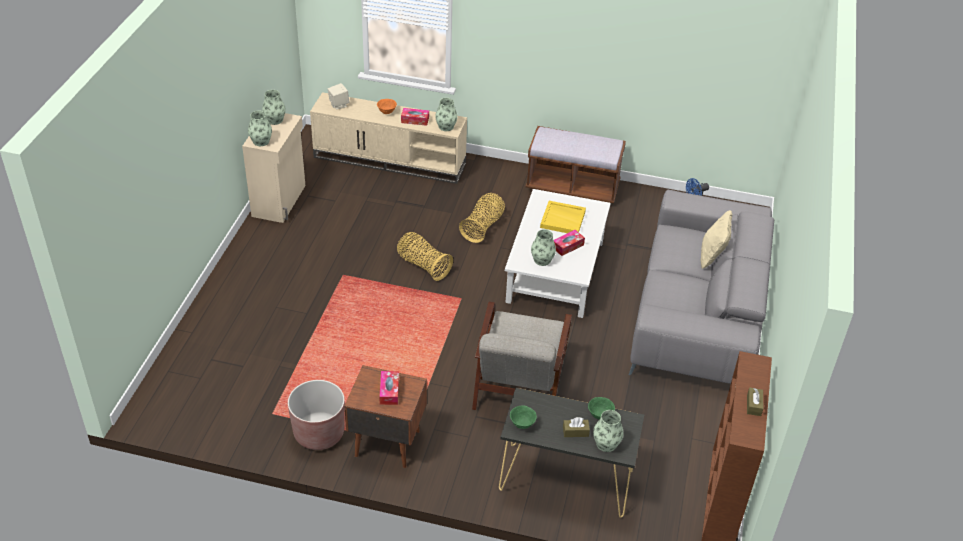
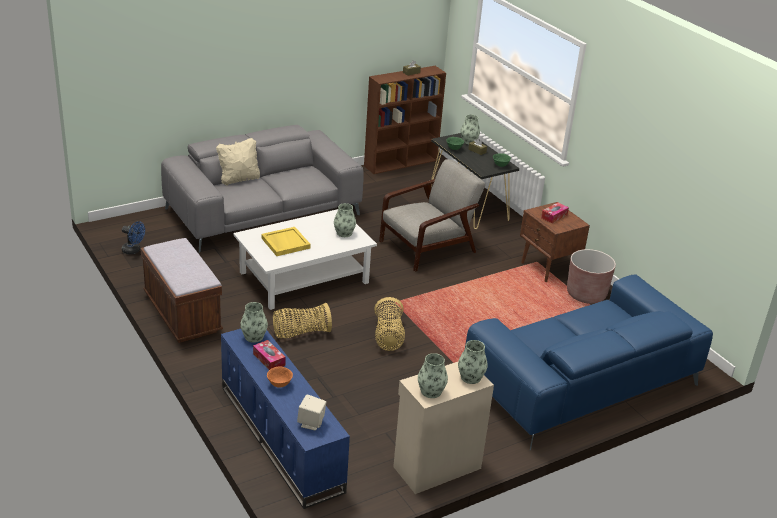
camera: 135 degrees left, 10 degrees down
(240, 325) = (580, 383): none -> blue sofa
(390, 160) = (279, 437): beige tv stand -> blue tv stand
(568, 246) = (313, 229): tissue box -> none

